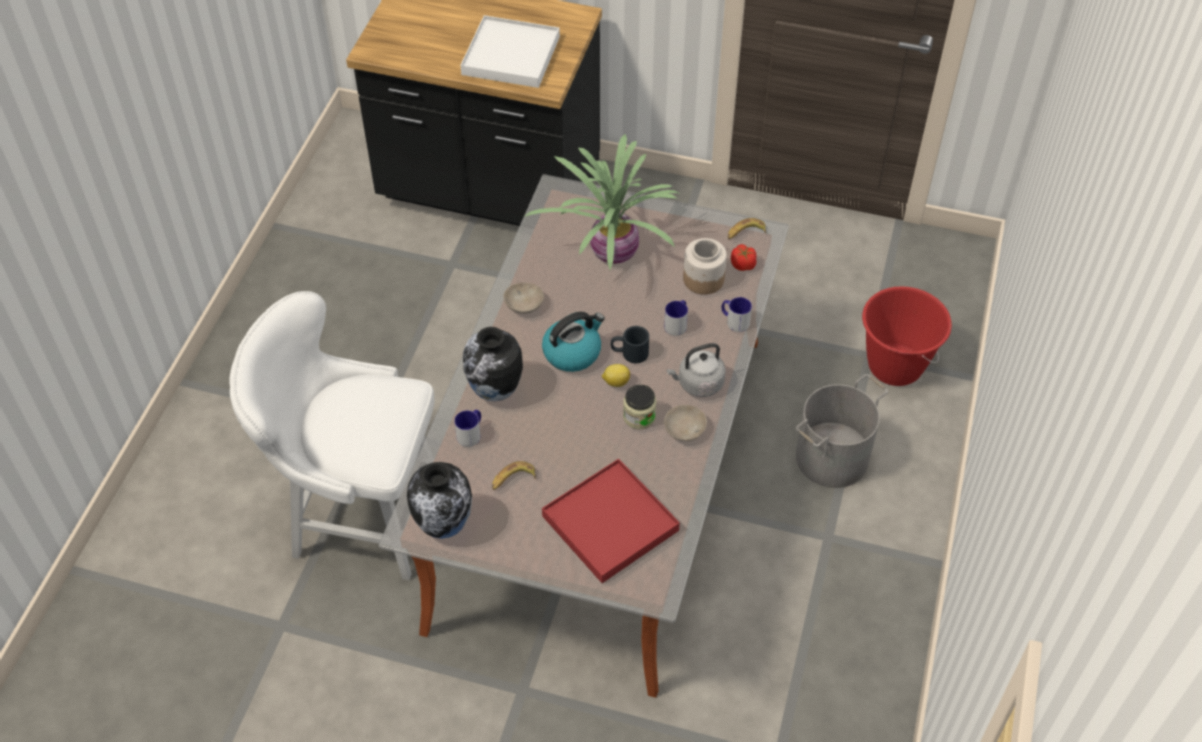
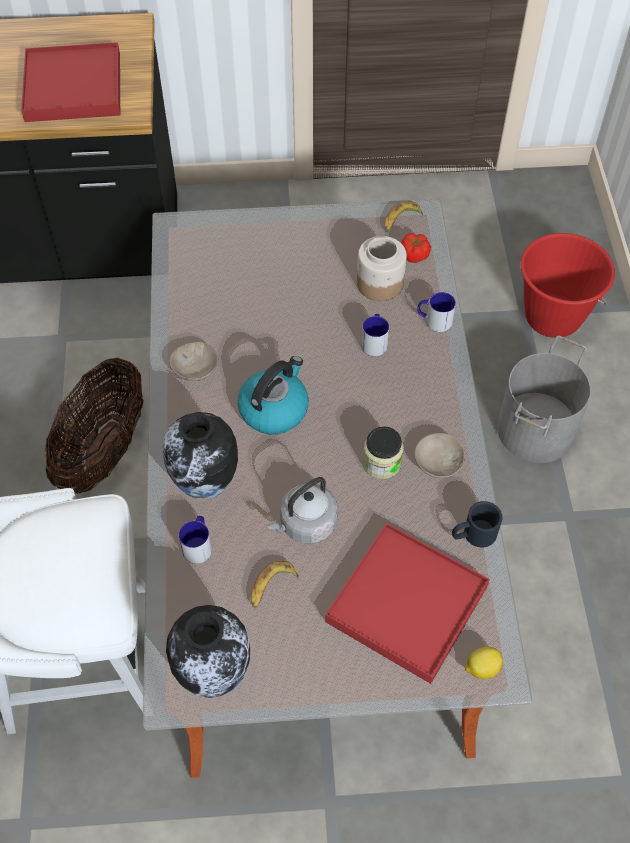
camera: 20 degrees left, 5 degrees up
(450, 365) = (103, 450): none -> basket
(511, 56) = (73, 87): white tray -> red tray
(611, 252) = (267, 280): potted plant -> none
(615, 382) = (337, 429): lemon -> lemon (481, 668)
(629, 353) = (337, 391): black mug -> black mug (473, 535)
(698, 384) = (428, 404): grey kettle -> grey kettle (306, 524)

